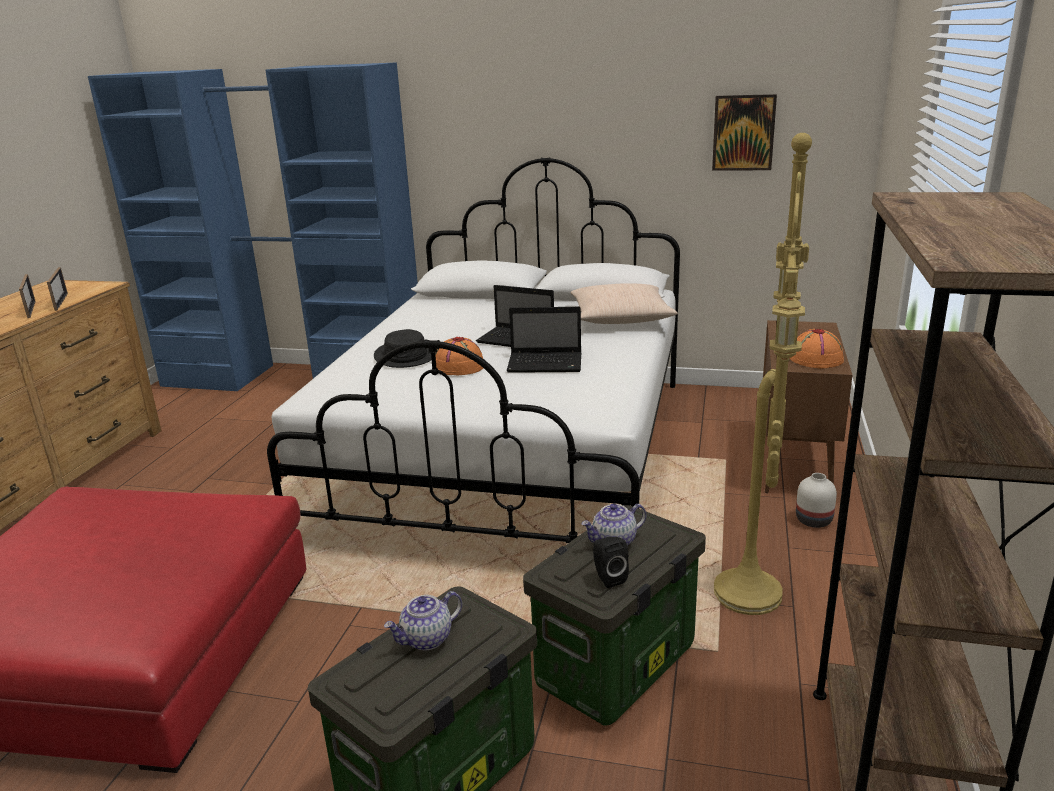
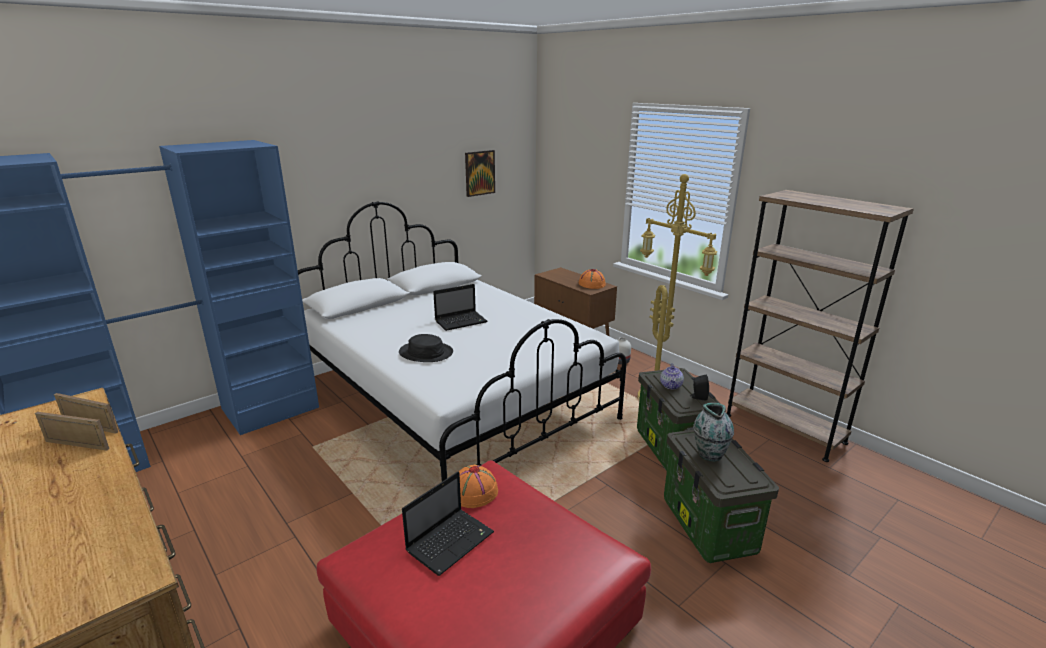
camera: 55 degrees left, 0 degrees up
(426, 639) = (709, 454): teapot -> vase
(458, 367) = (472, 345): orange hat -> orange hat (473, 492)
(546, 364) = (509, 326): laptop -> laptop (451, 541)
(621, 318) = (479, 293): beige pillow -> none

